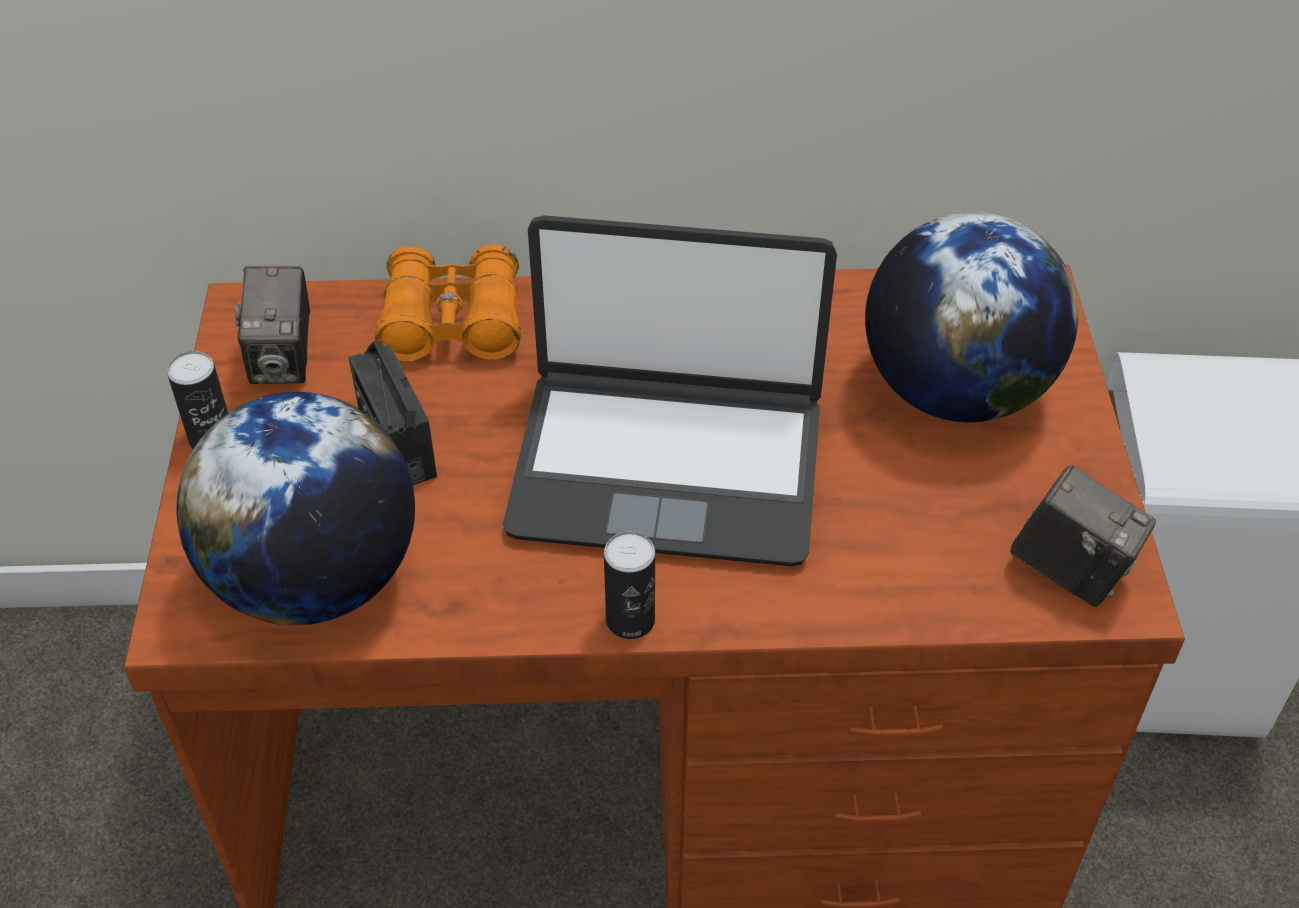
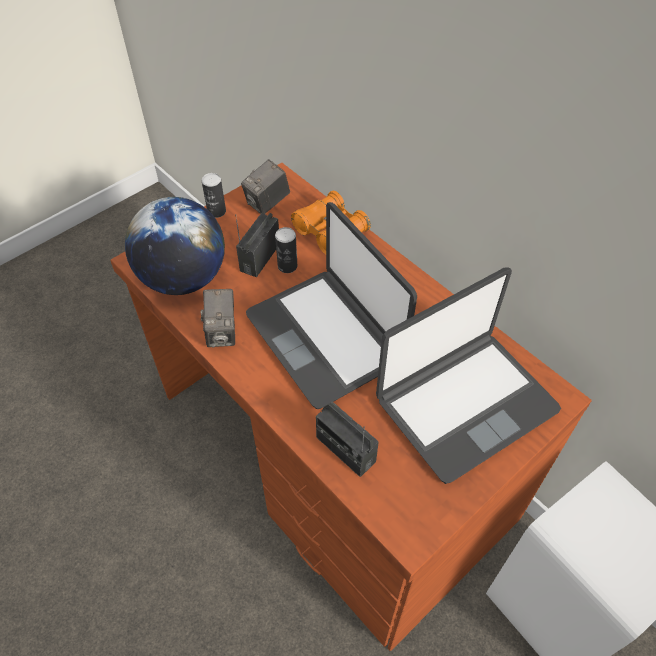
camera: 50 degrees right, 5 degrees up
(630, 620) = (244, 374): can -> can (287, 266)
(907, 579) = (345, 449): none -> radio
(955, 391) = (465, 404): globe -> laptop
(1071, 570) = (407, 507): camera -> camera (222, 332)

